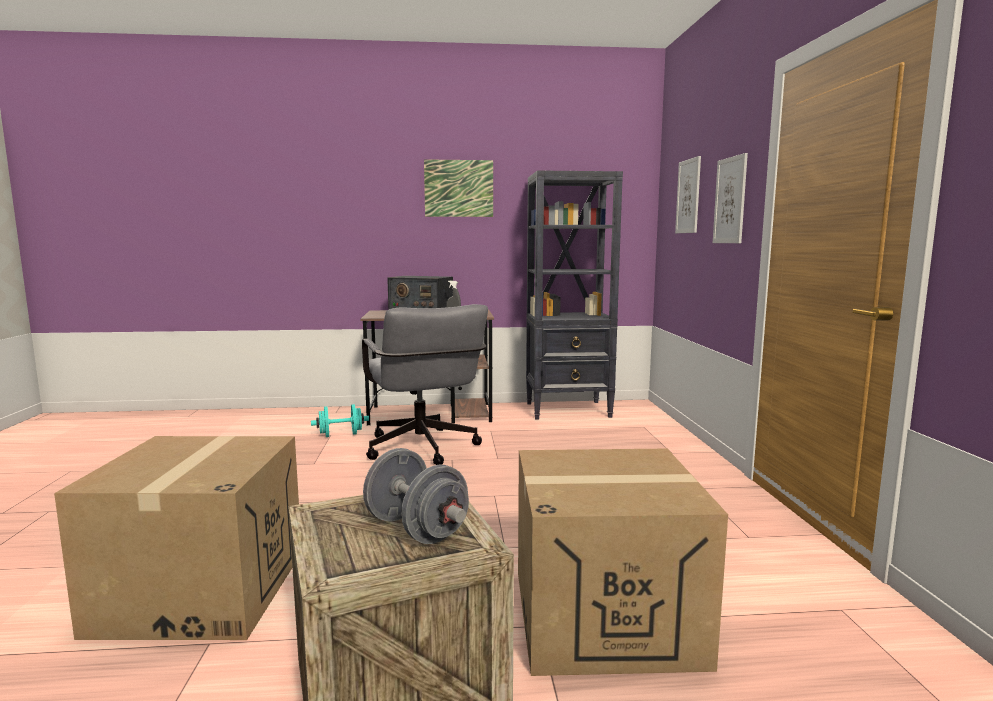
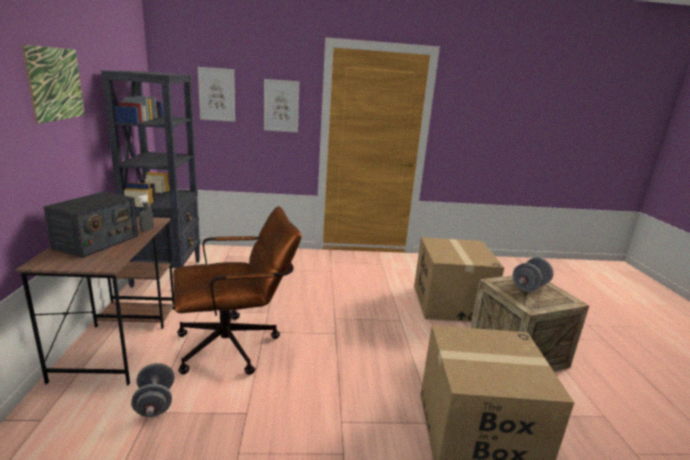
camera: 90 degrees left, 10 degrees up
(341, 435) = (155, 403): turquoise dumbbell -> grey dumbbell
(423, 451) = (237, 345): grey office chair -> brown office chair

